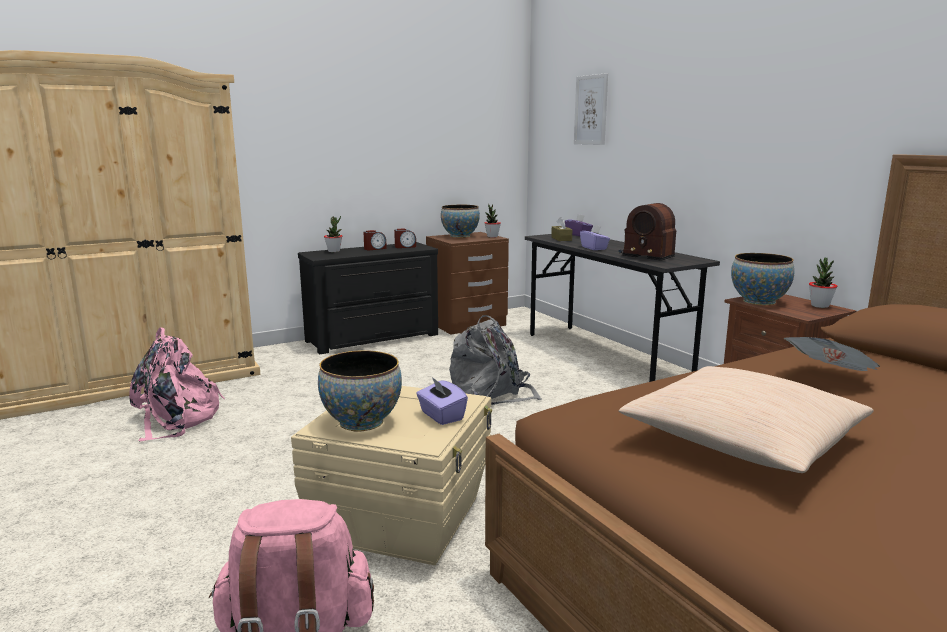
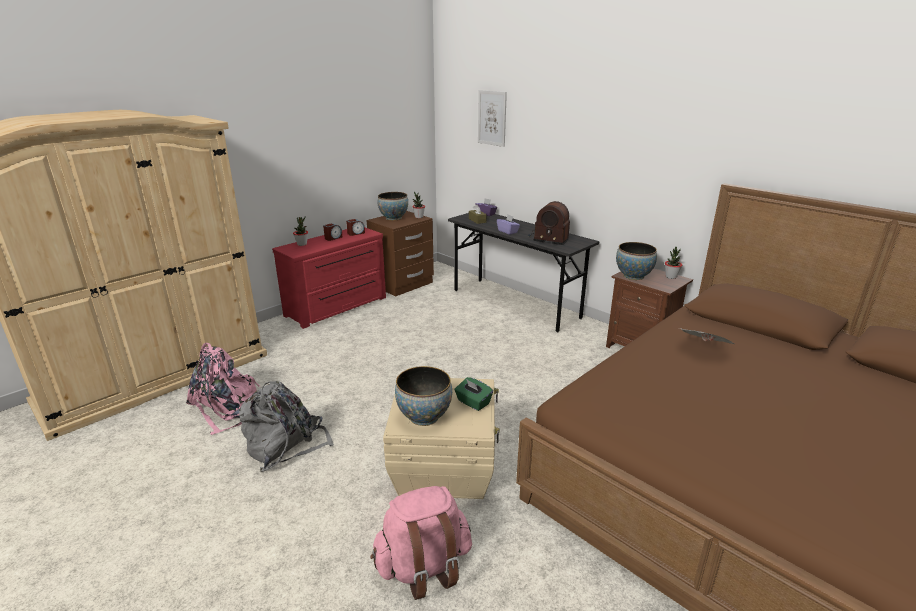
camera: 15 degrees left, 10 degrees up
(374, 339) = (338, 307): black dresser -> red dresser
(441, 416) = (473, 402): purple tissue box -> green tissue box
(491, 395) = (453, 352): grey backpack -> grey backpack (286, 445)
(742, 439) = (680, 411): beige pillow -> none

